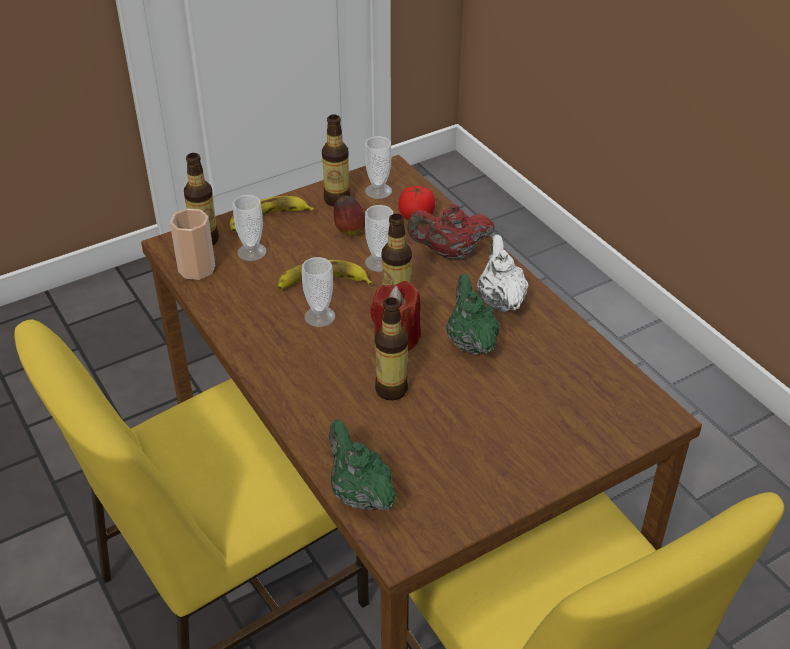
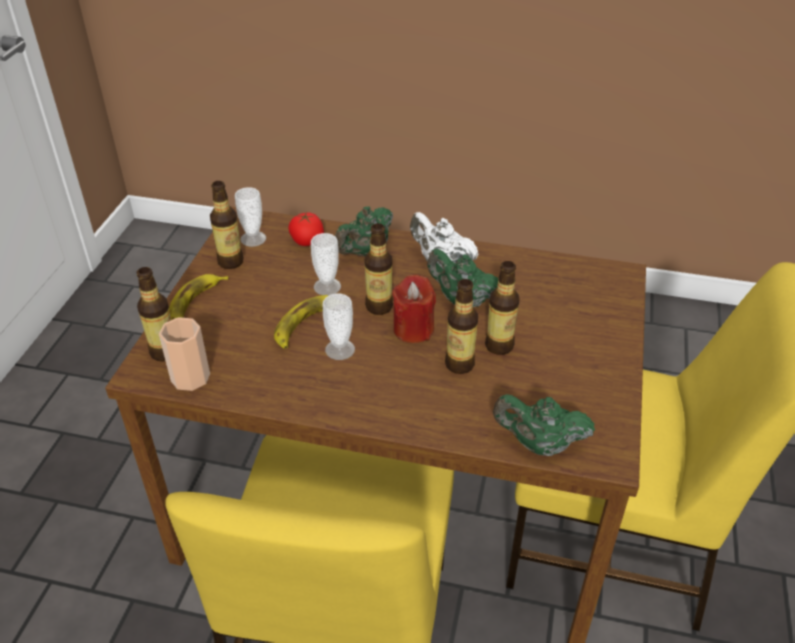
camera: 45 degrees left, 0 degrees up
(252, 252) = (218, 337): cup -> none
(349, 231) = (273, 278): apple -> none
(445, 398) = (499, 345): none -> bottle
(450, 253) = (365, 252): red teapot -> green teapot

